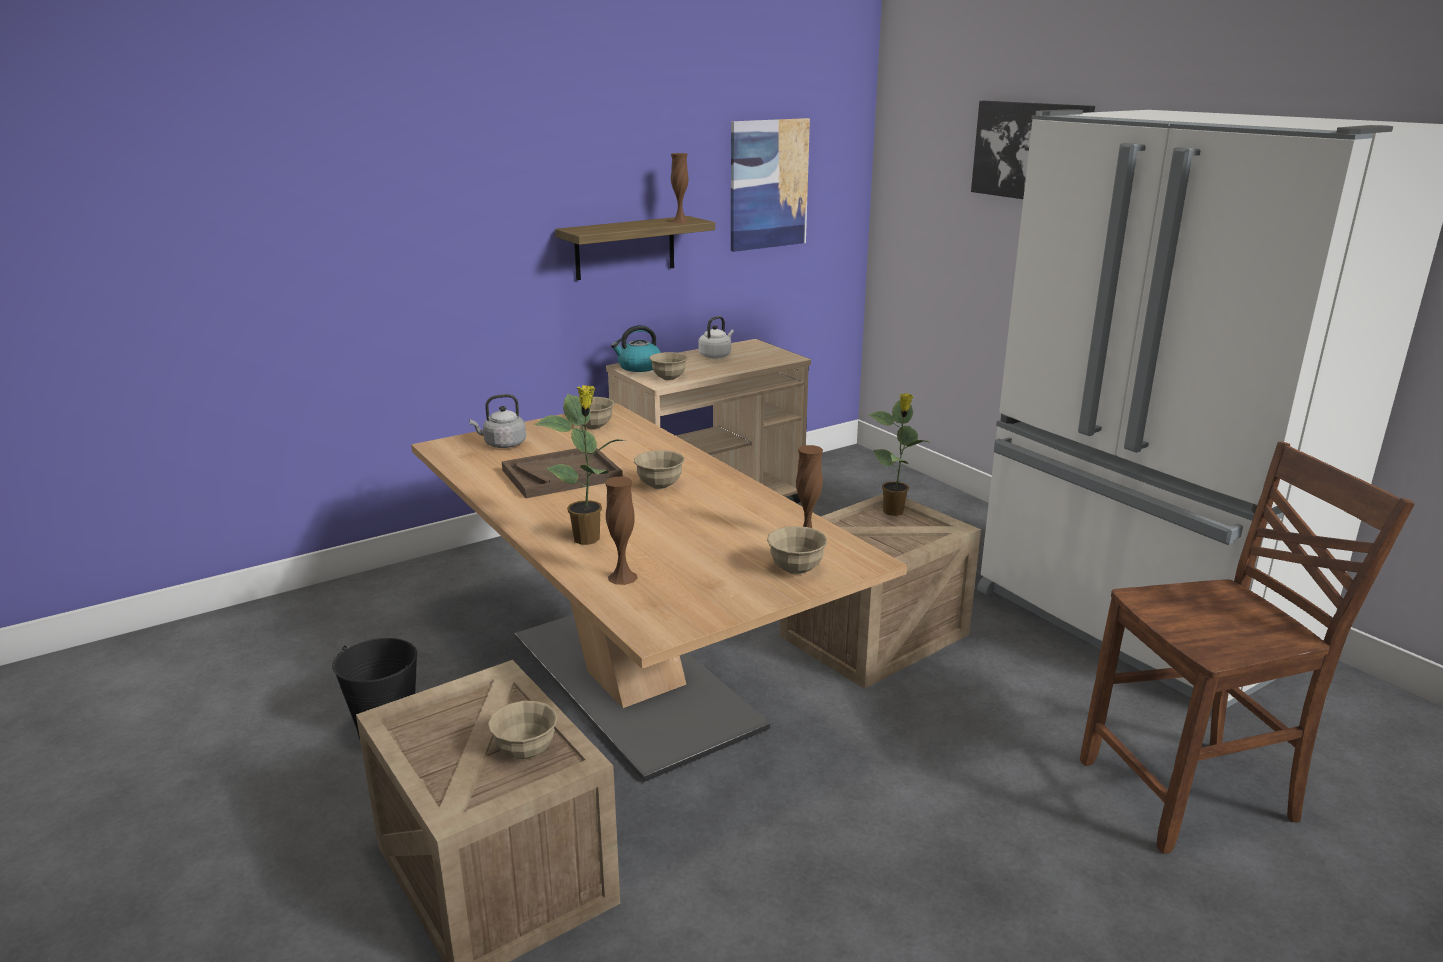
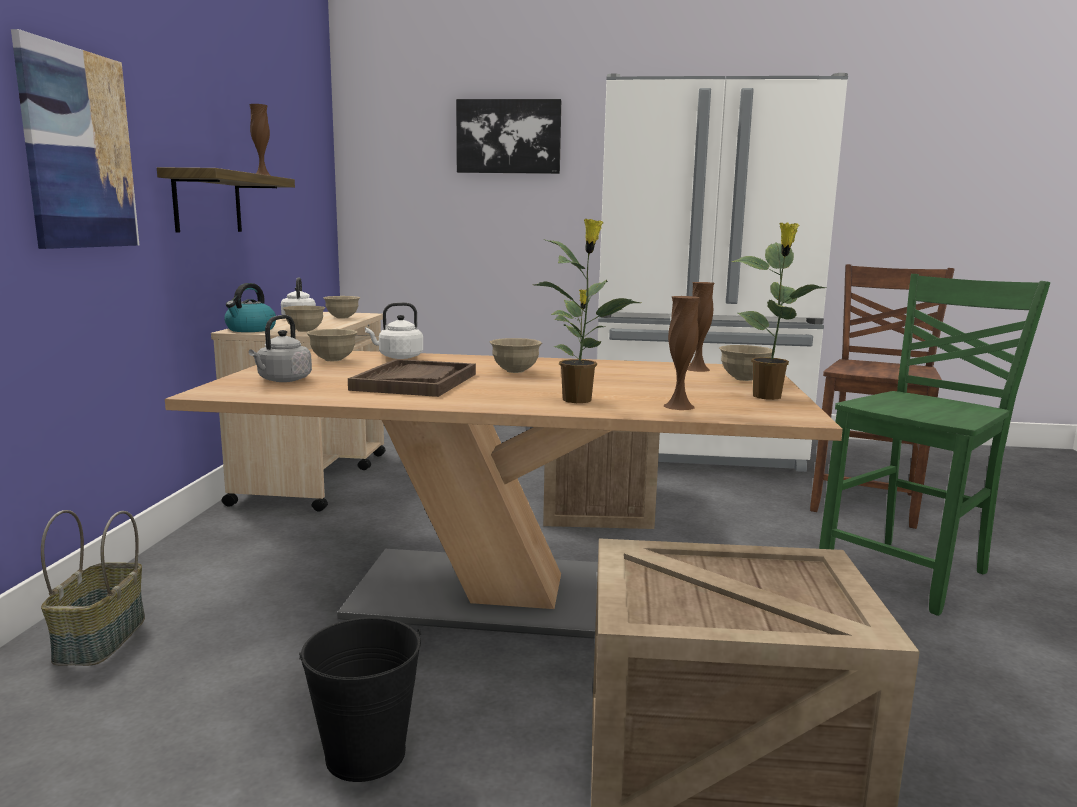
camera: 50 degrees left, 10 degrees down
(410, 587) = (102, 639): none -> basket
(525, 751) = (776, 577): beige bowl -> beige bowl (342, 317)
(641, 437) = (398, 357): none -> white kettle
(725, 599) = (768, 397): none -> potted plant
(768, 184) = (288, 161): picture -> picture (78, 149)
(1005, 880) = (909, 573): none -> green chair

